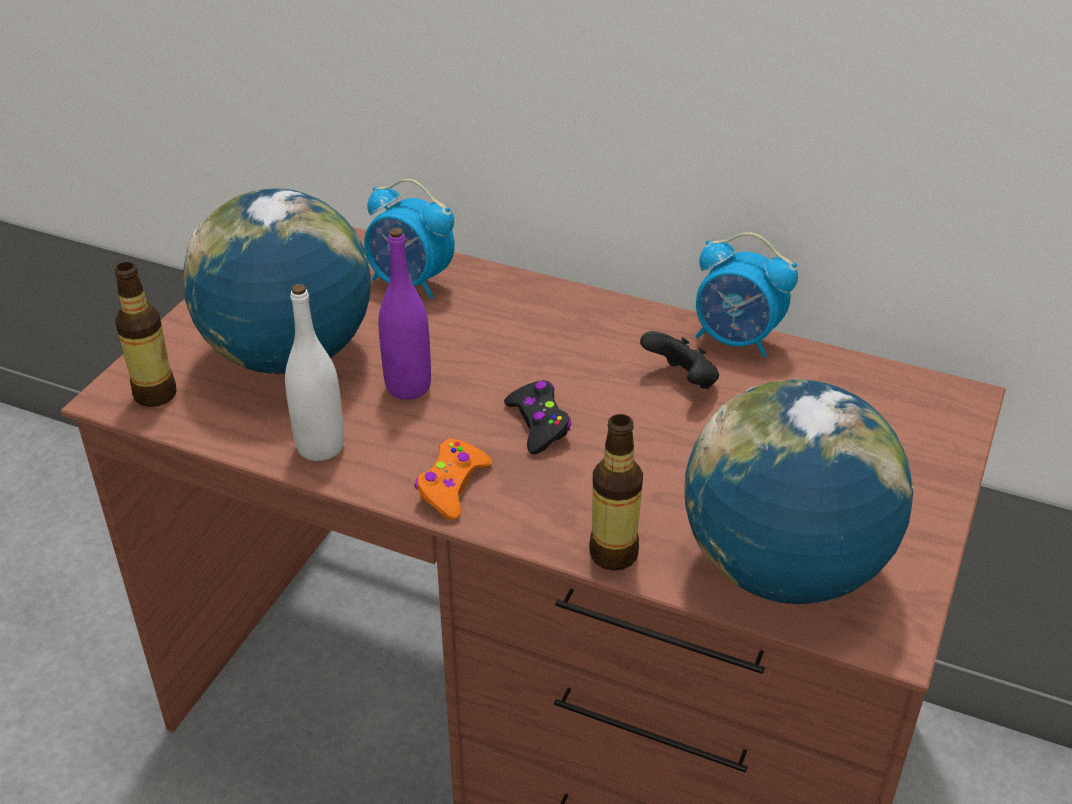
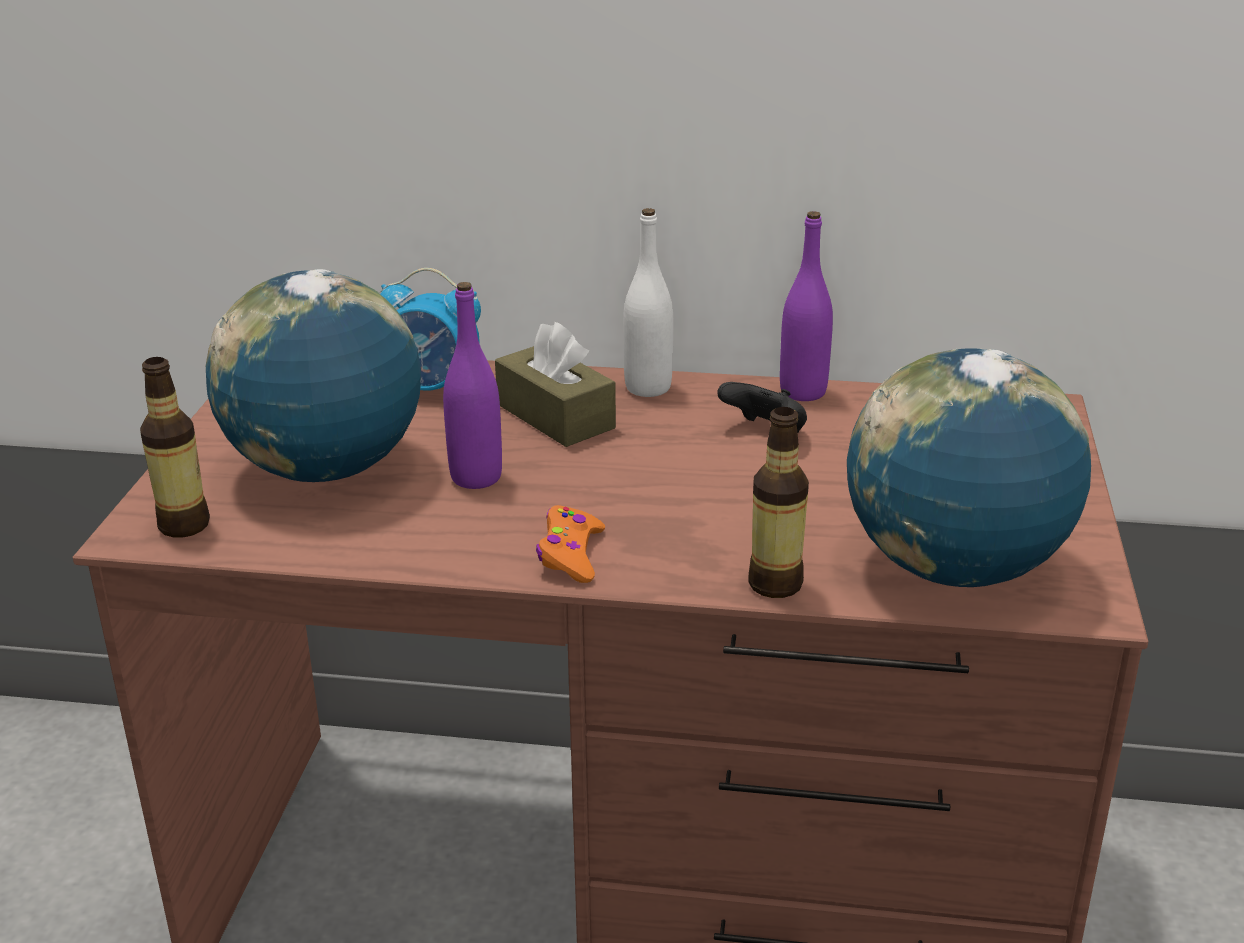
camera: 15 degrees left, 10 degrees down
(320, 447) = (404, 543): white bottle -> white bottle (648, 388)
(503, 330) = (555, 416): none -> brown tissue box
(539, 424) = (636, 488): black game controller -> none
(737, 340) = (803, 392): alarm clock -> purple bottle

